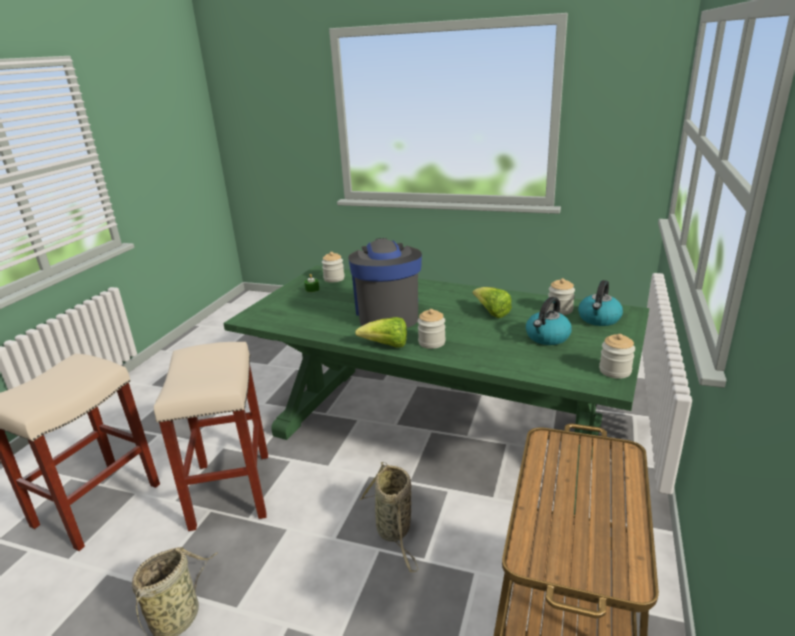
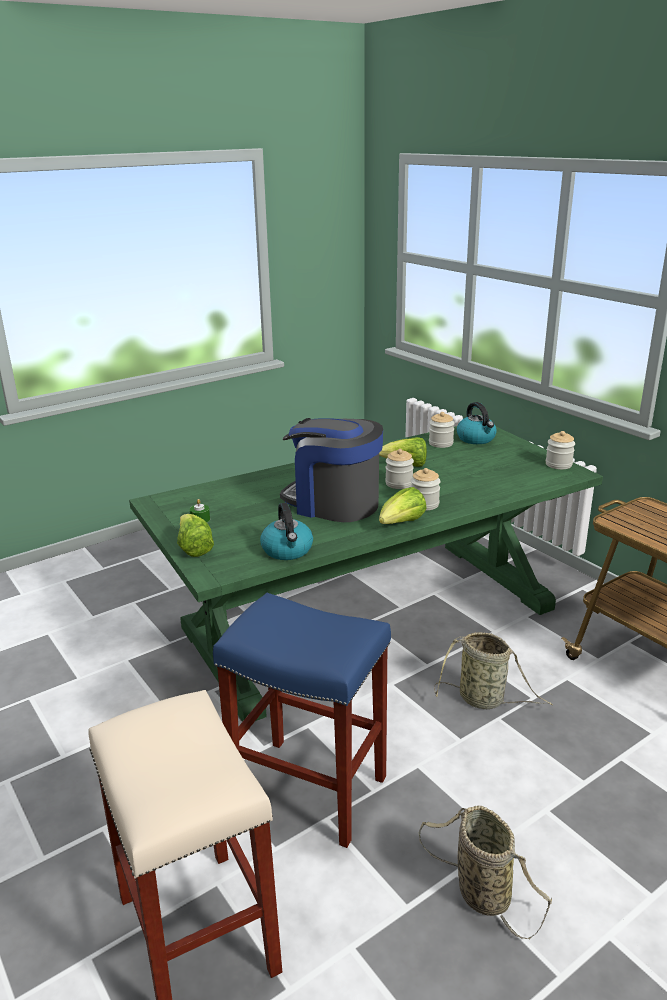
camera: 55 degrees left, 0 degrees up
(230, 489) = (307, 790): beige stool -> blue stool
(274, 302) = (194, 548): none -> lettuce
(334, 278) = (193, 501): jar -> jar (399, 483)
(547, 337) = (480, 464): kettle -> kettle (287, 550)

